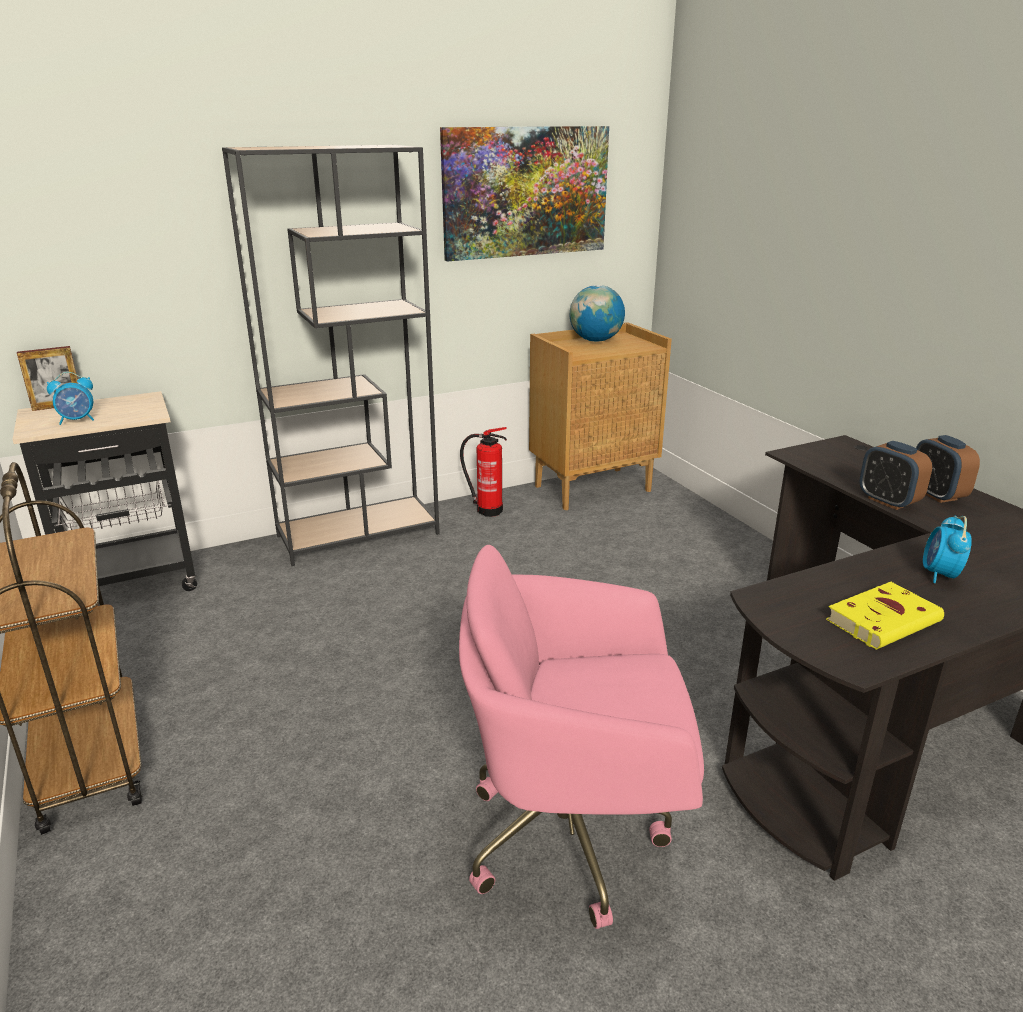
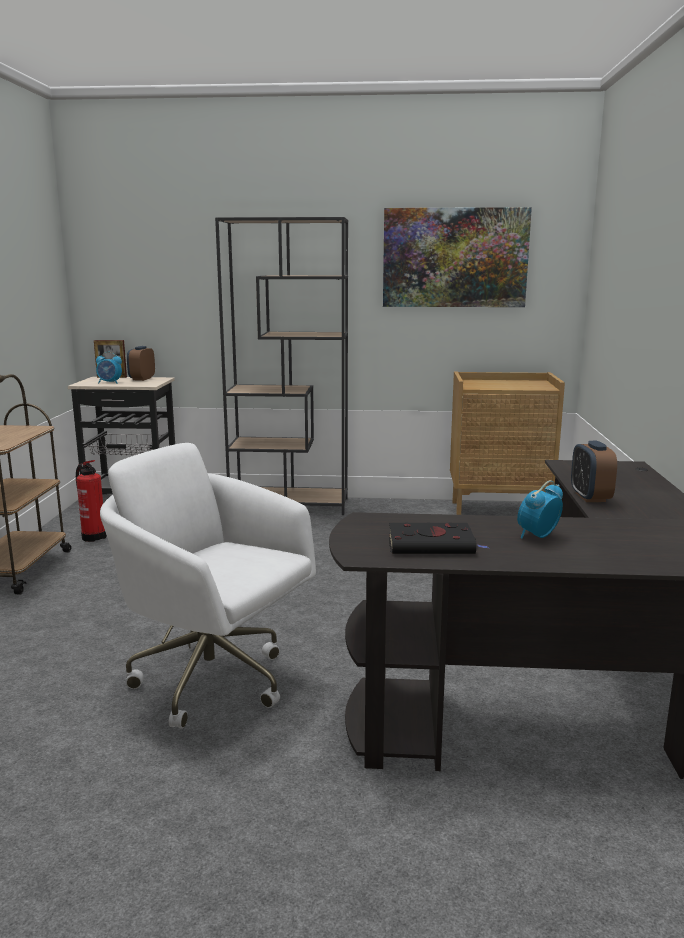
camera: 30 degrees right, 10 degrees down
(487, 510) = (396, 509): fire extinguisher -> fire extinguisher (93, 536)
(573, 839) = (217, 684): pink office chair -> white office chair
(595, 340) = (508, 382): globe -> none
(884, 620) = (433, 545): yellow book -> black book
(936, 495) = (647, 501): alarm clock -> alarm clock (142, 379)

